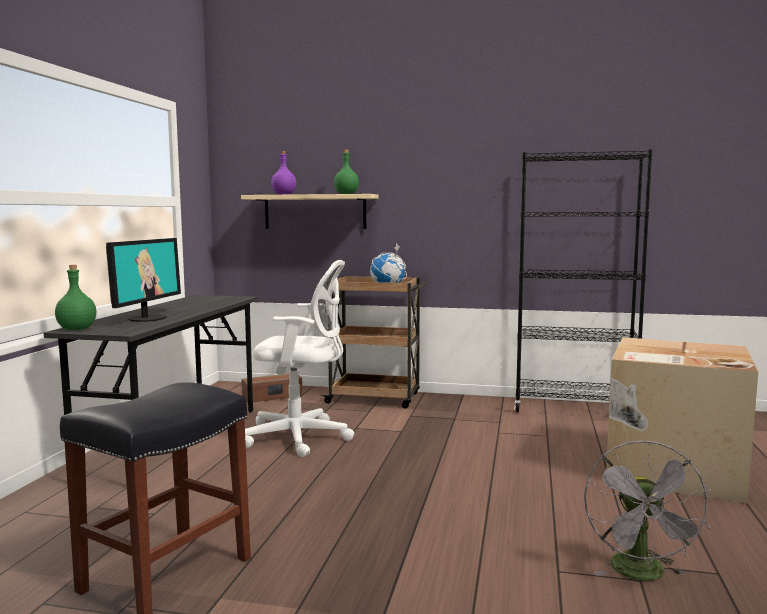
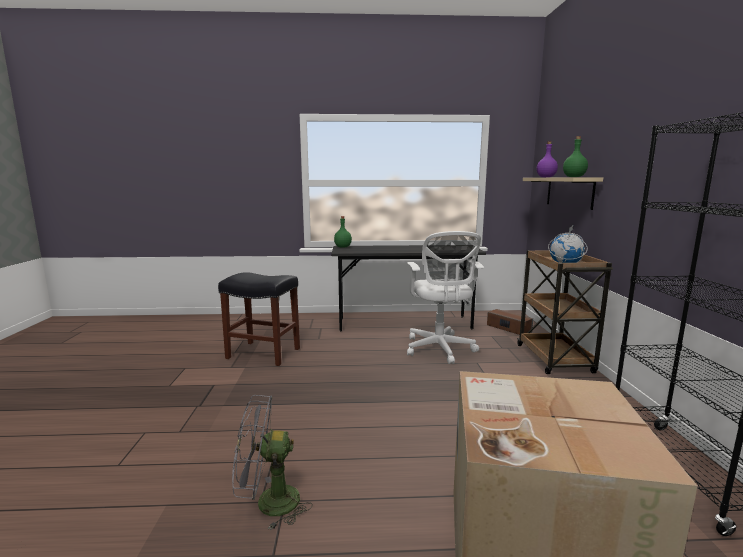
camera: 75 degrees right, 5 degrees up
(147, 318) = (379, 249): monitor -> none

